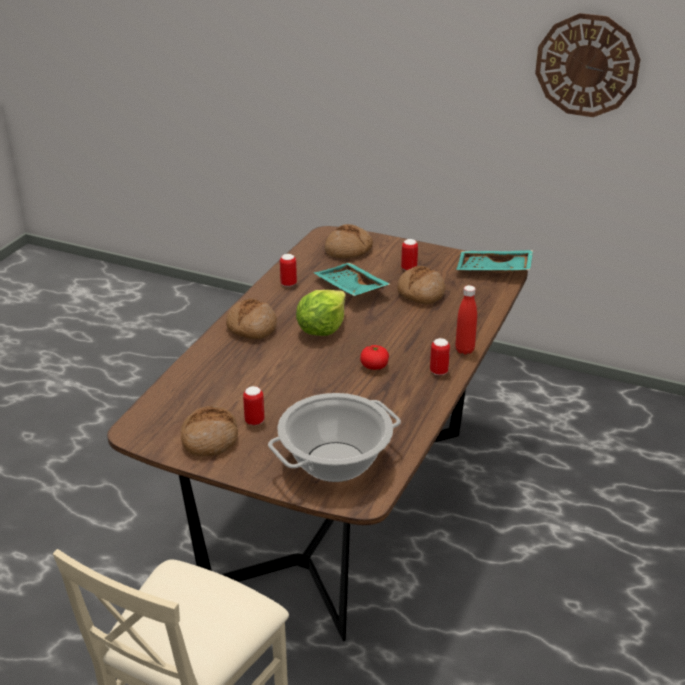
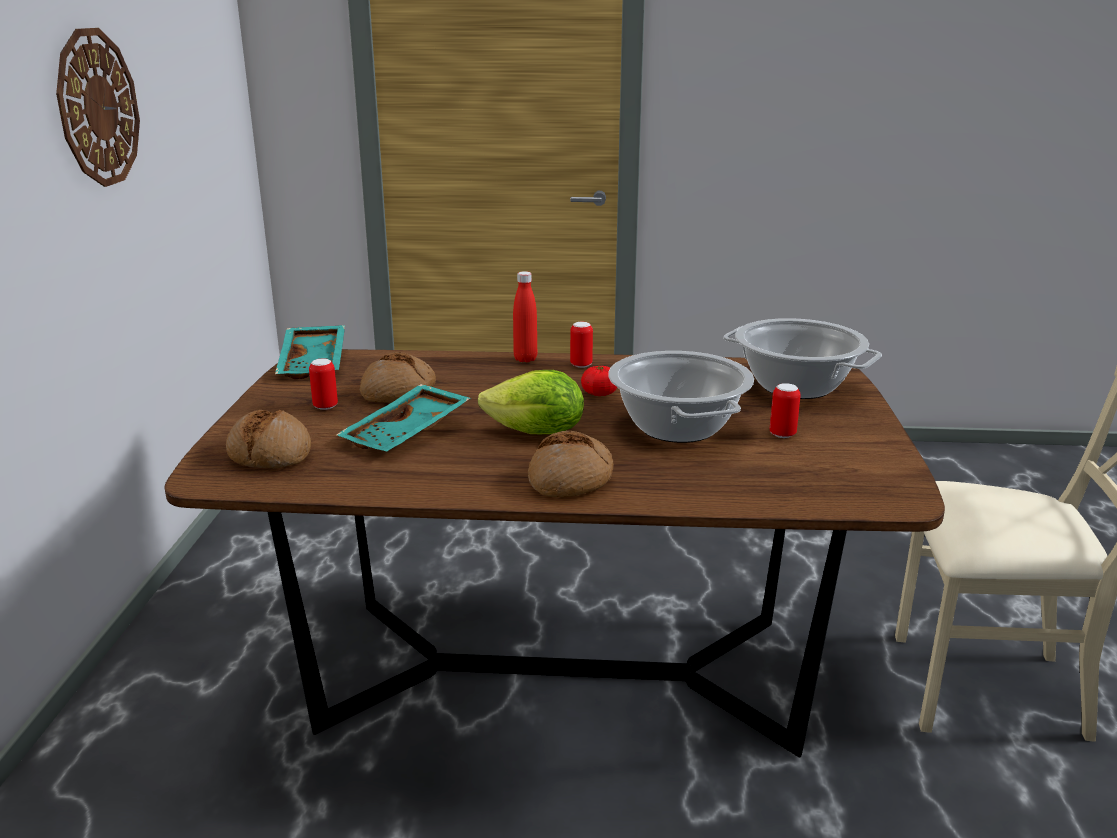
camera: 110 degrees left, 10 degrees down
(210, 439) = (847, 451): bread -> none
(288, 284) = (413, 479): can -> none
(295, 382) = (678, 427): none -> cooking pot

